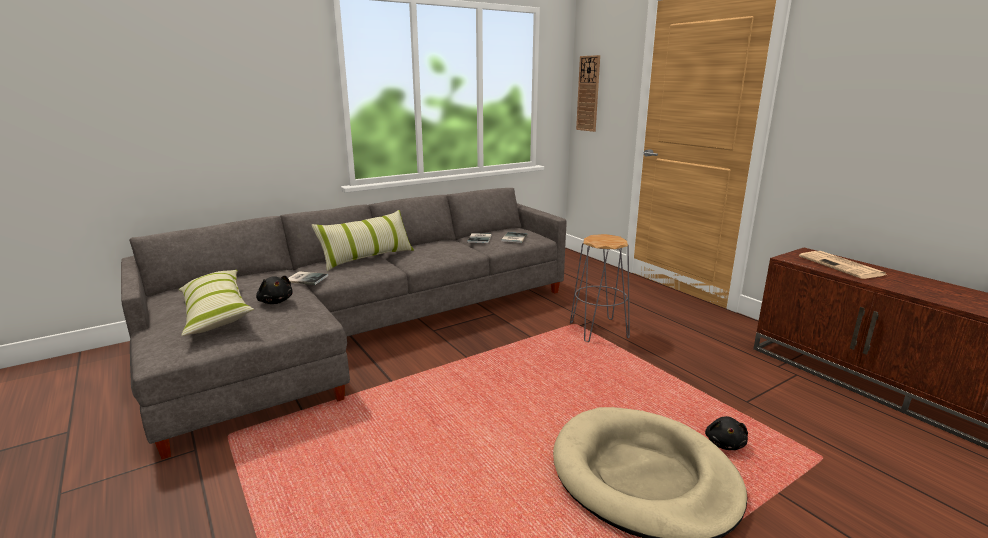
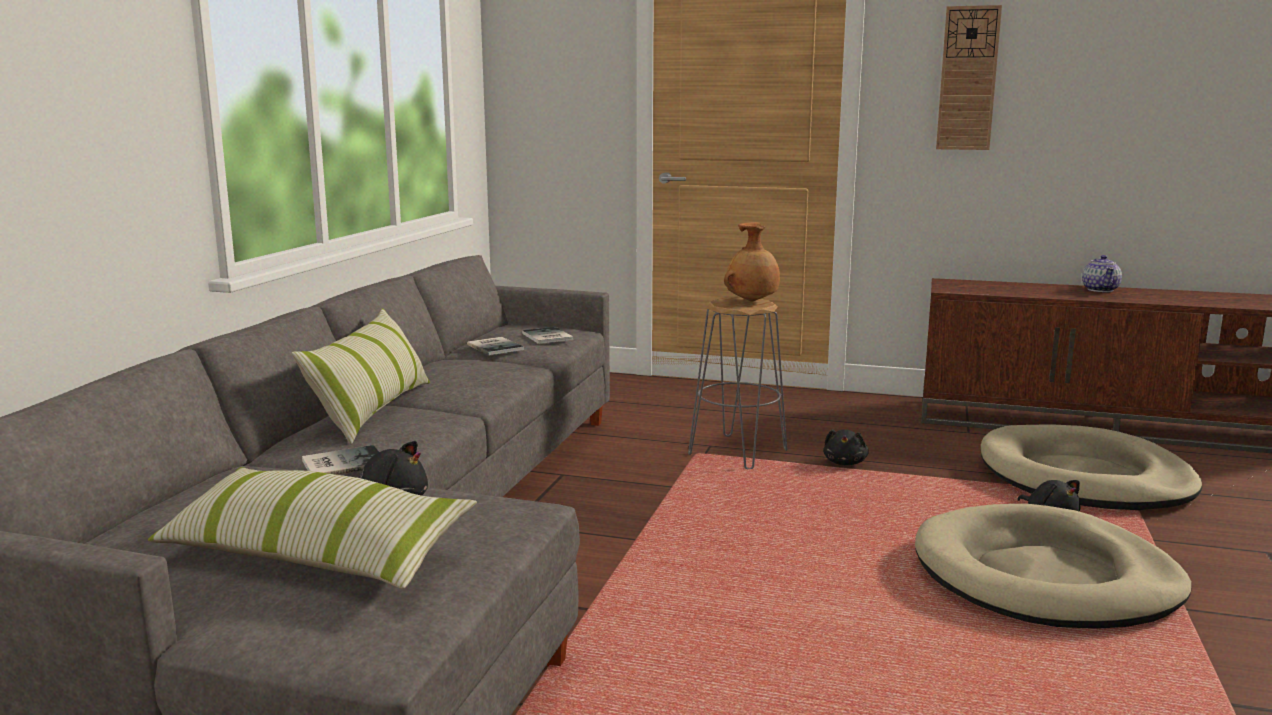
camera: 40 degrees left, 5 degrees down
(588, 94) = (525, 89): wall clock -> wall clock (968, 79)
(613, 240) = (752, 301): none -> brown vase
(650, 357) = (845, 463): none -> black plush toy
(812, 429) = (1084, 477): none -> beige dog bed
(842, 266) = (1003, 288): newspaper -> none
(936, 285) = (1100, 289): none -> teapot

